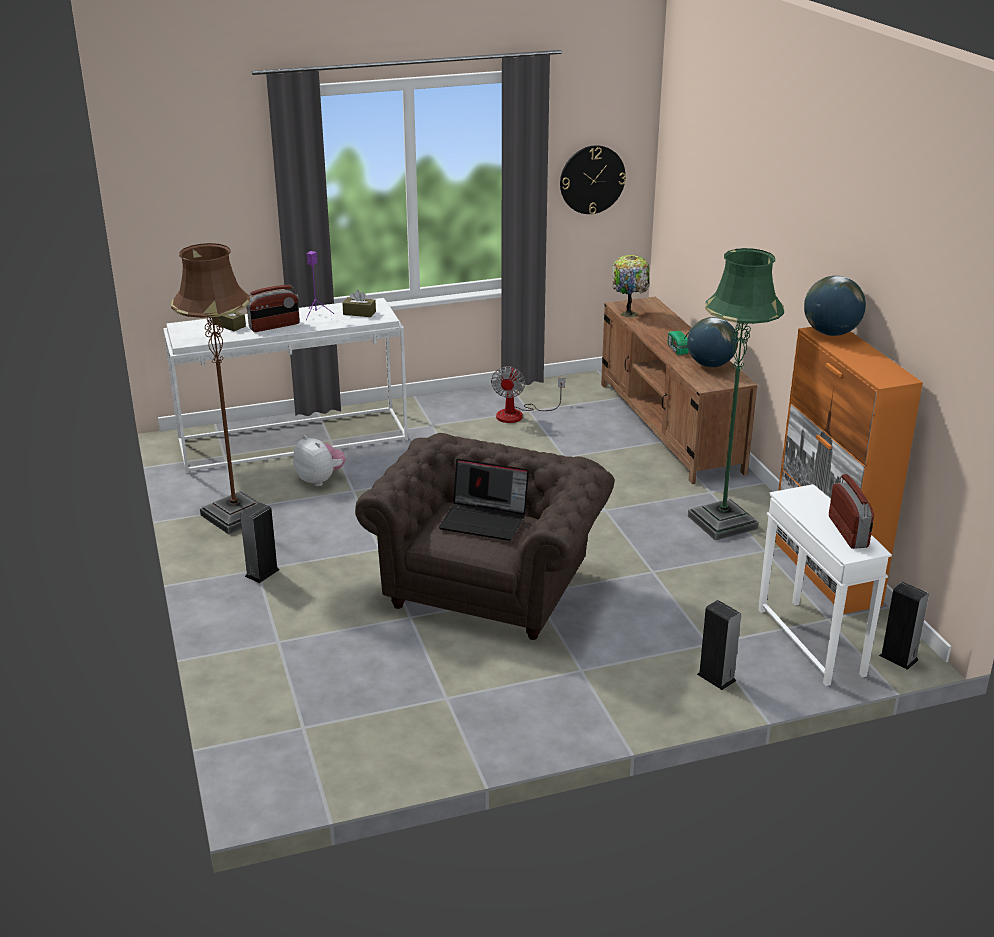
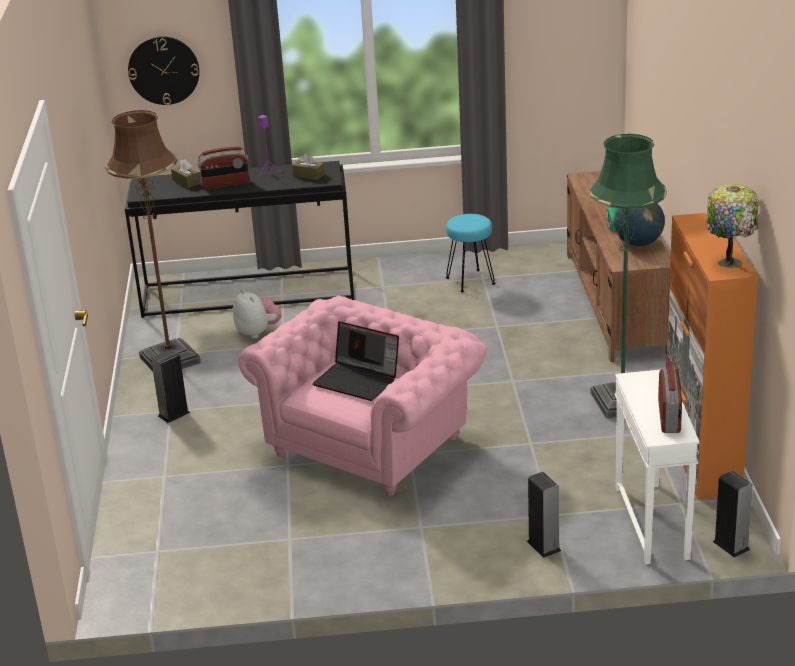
camera: 15 degrees right, 0 degrees up
(294, 439) = (249, 292): white console table -> black console table
(490, 585) = (372, 442): brown armchair -> pink armchair
(518, 414) = (471, 281): fan -> turquoise stool
(592, 179) = (556, 49): wall clock -> wall clock (163, 70)
(629, 313) = (585, 186): table lamp -> table lamp (730, 261)
(831, 333) = (701, 222): globe -> none

